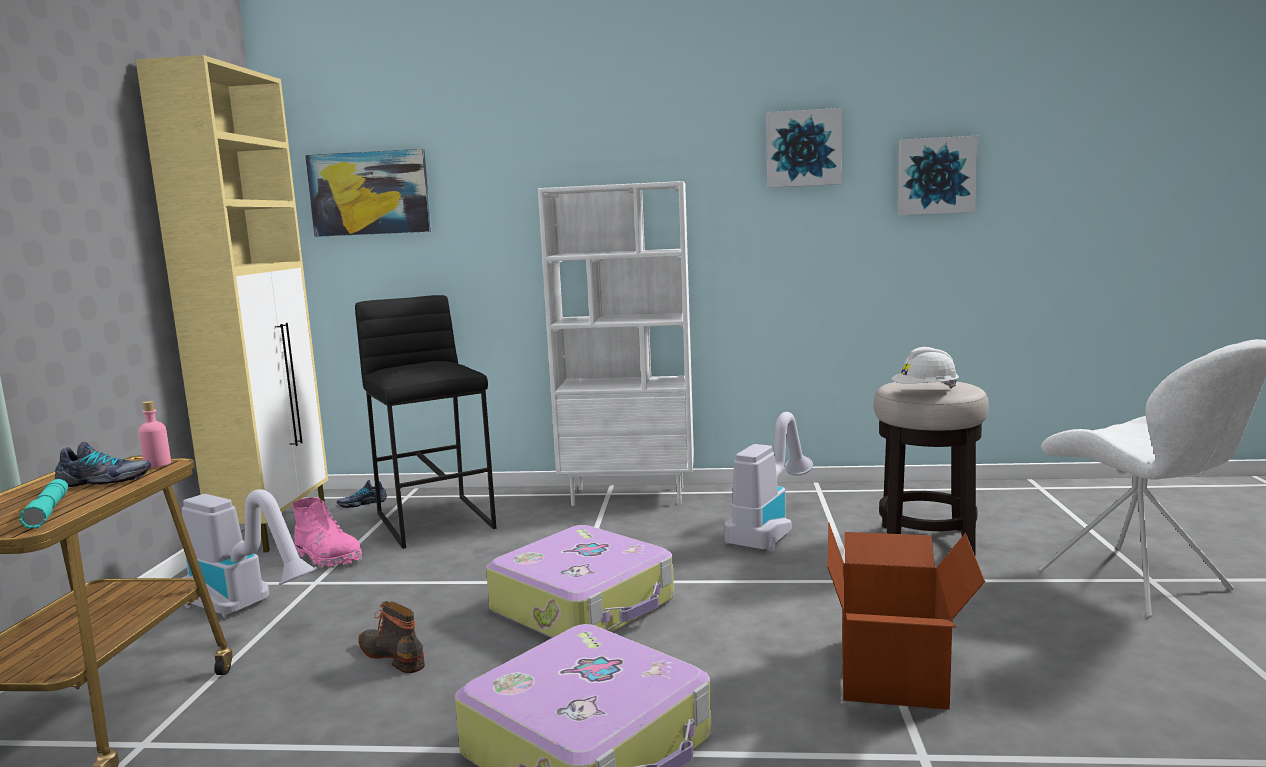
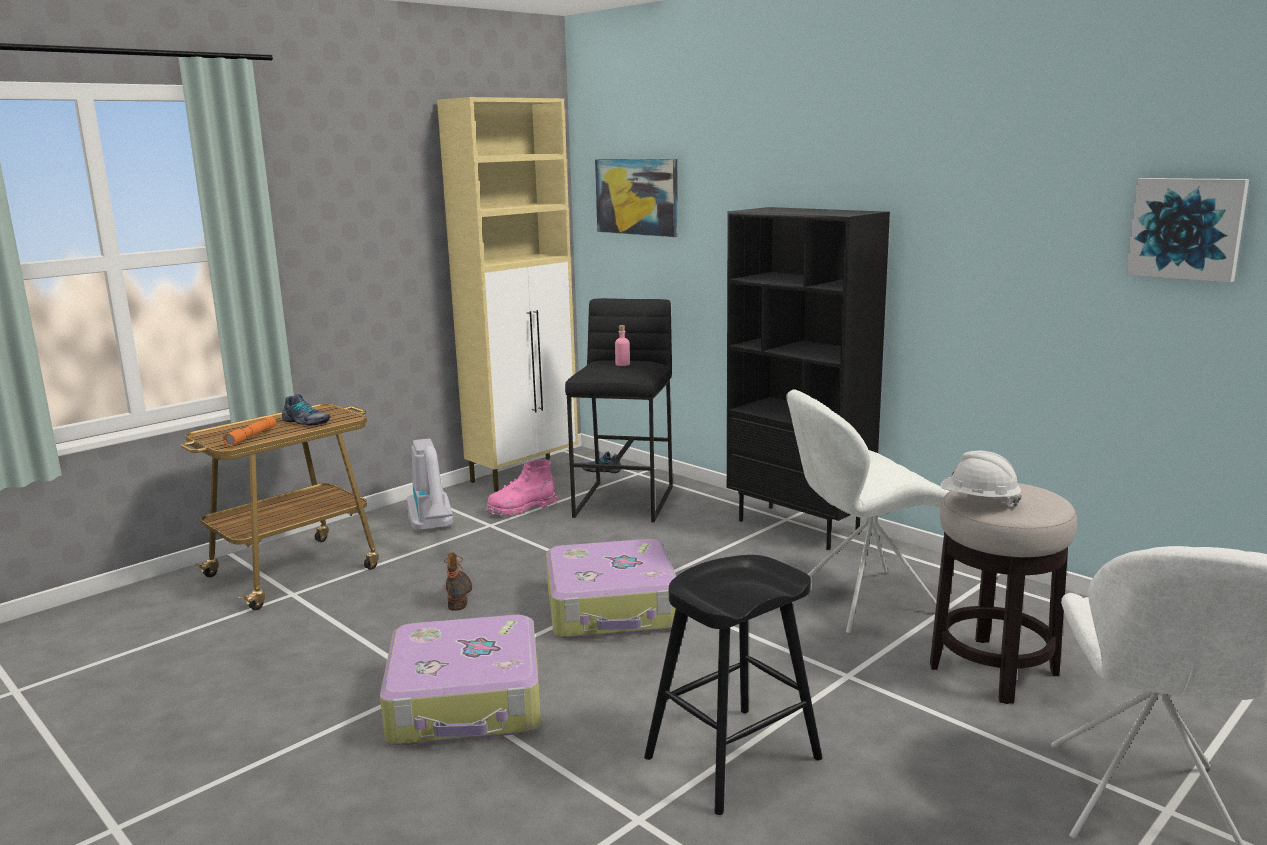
camera: 40 degrees right, 5 degrees up
(48, 511) = (251, 436): turquoise flashlight -> orange flashlight
(157, 464) = (346, 416): pink bottle -> pink bottle (622, 364)
(328, 558) = (521, 509): pink boot -> pink boot turned 75 degrees clockwise
(629, 495) = (800, 527): white bookcase -> black bookcase
(769, 530) = (862, 602): vacuum cleaner -> white chair
(803, 148) = (1021, 181): picture -> none
(894, 673) = (732, 758): cardboard box -> black stool

